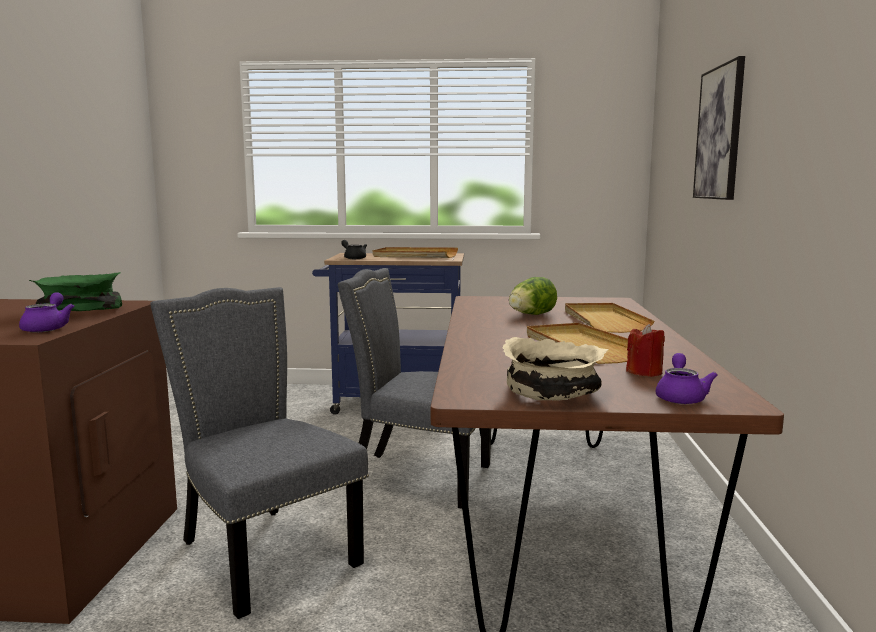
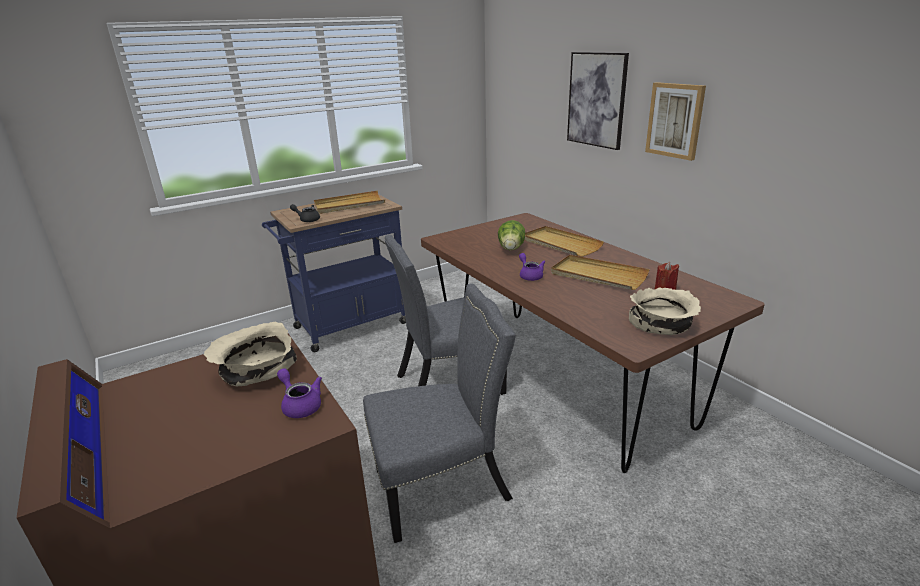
camera: 35 degrees left, 15 degrees up
(78, 311) = (256, 372): green bowl -> beige bowl
(267, 557) = (439, 488): grey chair -> grey chair turned 150 degrees clockwise
(681, 397) = (712, 305): purple teapot -> purple teapot (530, 275)
(778, 139) = (675, 120): none -> picture

